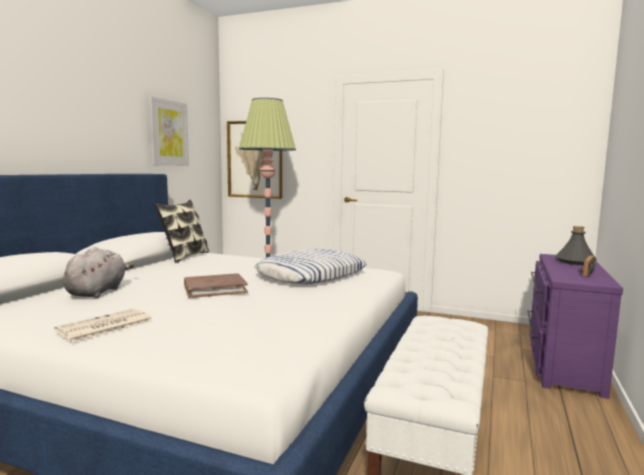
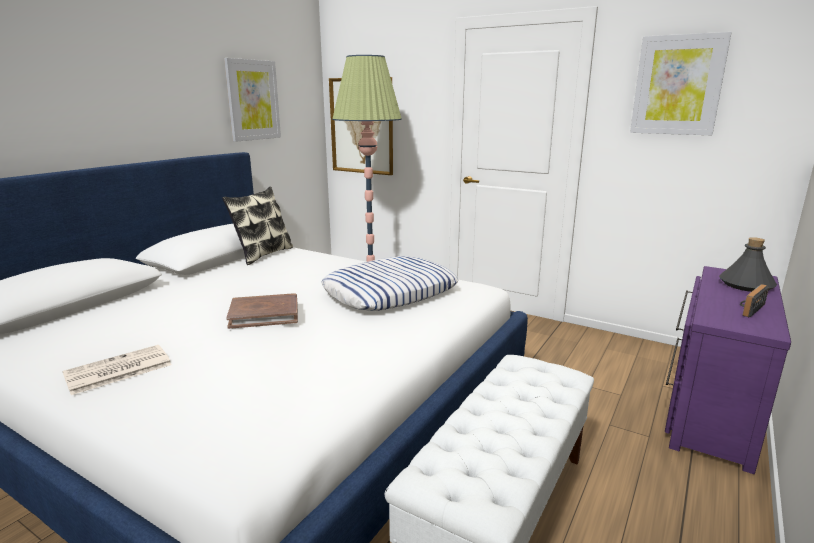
camera: 10 degrees right, 10 degrees up
(98, 292) = (142, 310): grey plush toy -> none
(505, 124) = (677, 85): none -> picture

